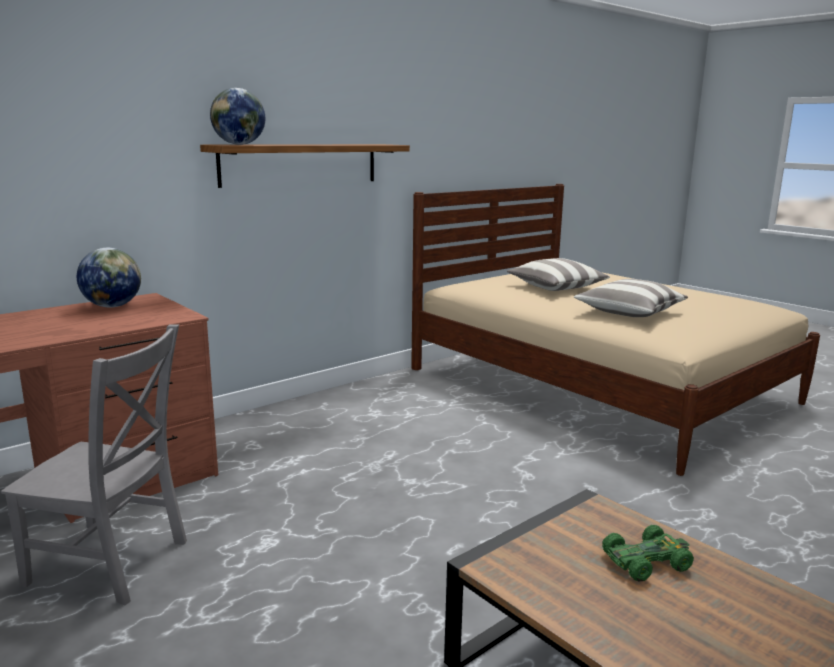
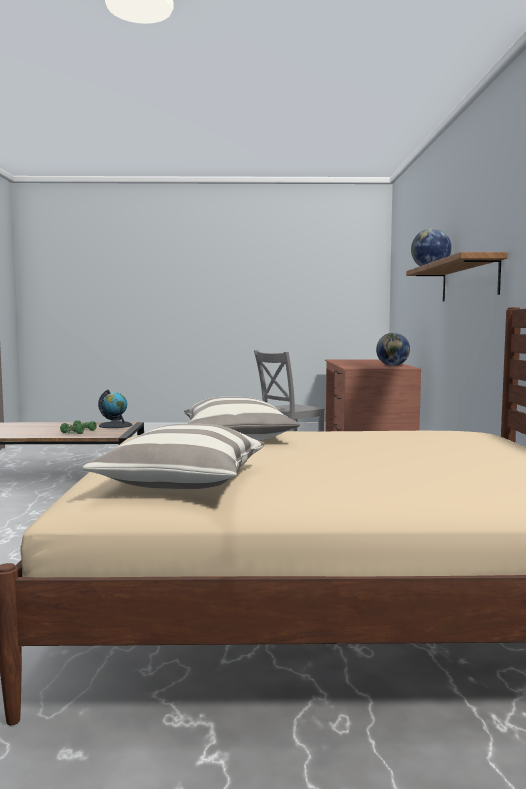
camera: 130 degrees right, 10 degrees down
(534, 565) = (115, 425): none -> globe
(556, 287) = (395, 445): pillow -> pillow (182, 481)

